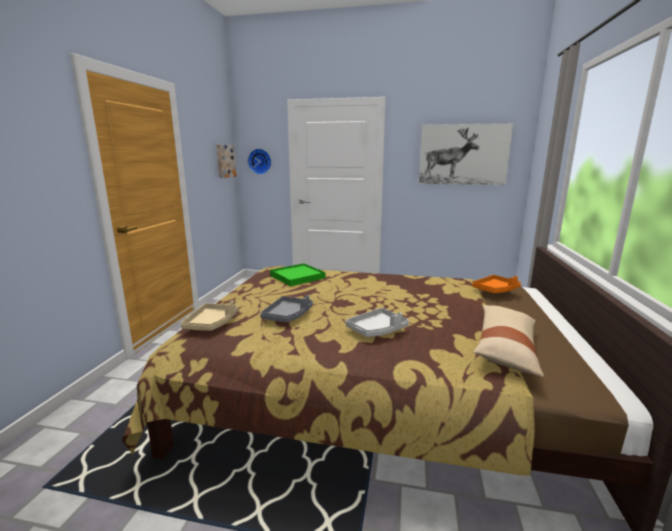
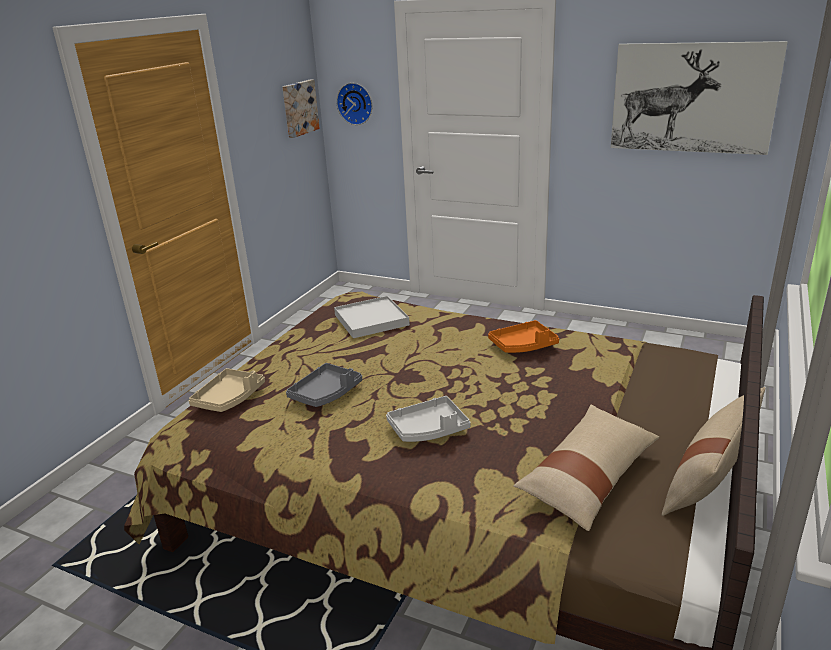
camera: 15 degrees right, 10 degrees up
(297, 277) = (371, 320): green tray -> white tray
(495, 290) = (656, 368): orange tray -> orange tray (523, 345)
(576, 342) = (710, 476): none -> beige pillow

